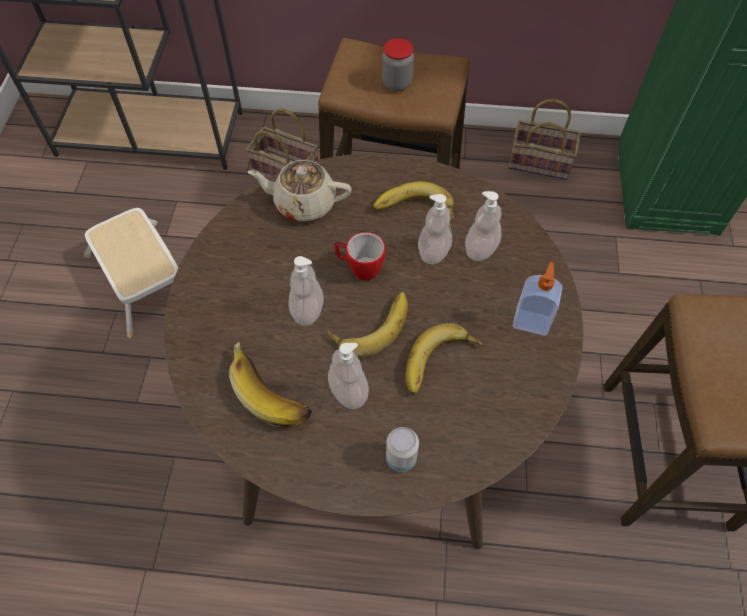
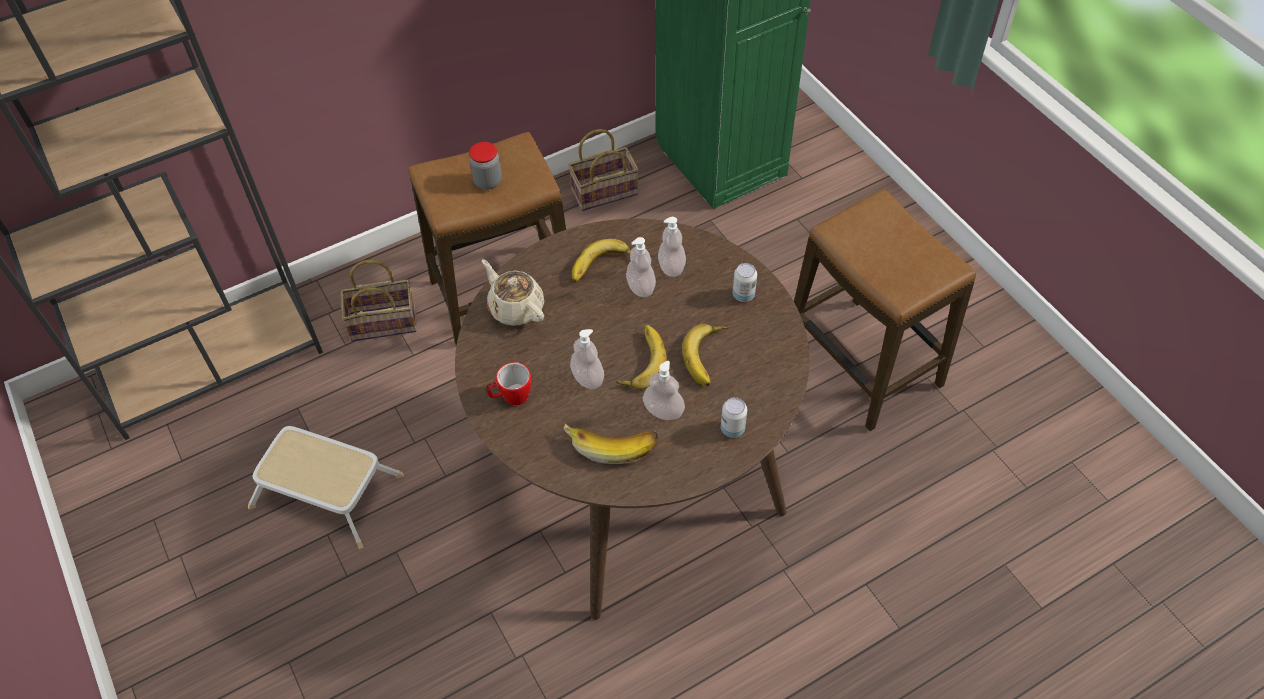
camera: 35 degrees left, 5 degrees down
(303, 203) = (515, 308): beige teapot -> beige teapot turned 75 degrees clockwise
(359, 268) = (599, 328): mug -> mug (511, 397)
(531, 321) = (743, 295): soap dispenser -> can

